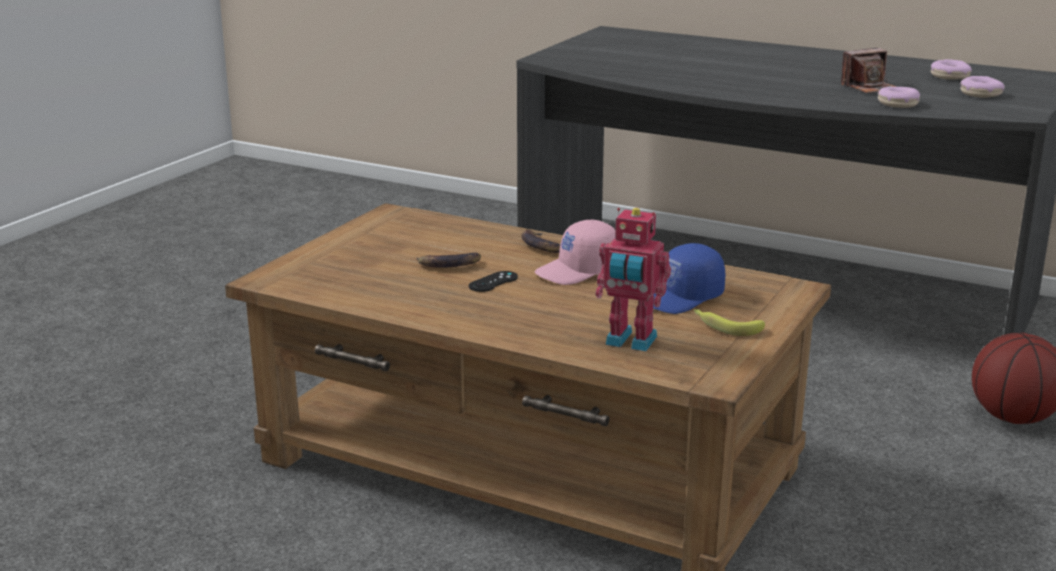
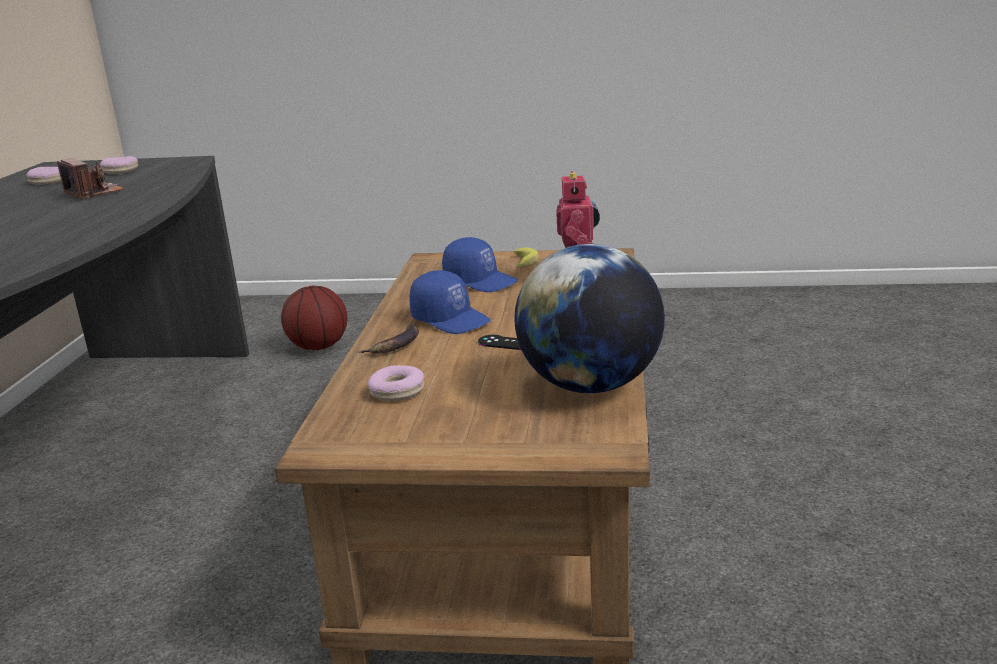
camera: 110 degrees left, 0 degrees up
(367, 293) = (590, 385): none -> globe
(448, 264) = (479, 371): banana -> none
(578, 271) = (451, 319): pink cap -> blue cap
(898, 104) = (159, 182): donut -> donut (397, 392)

